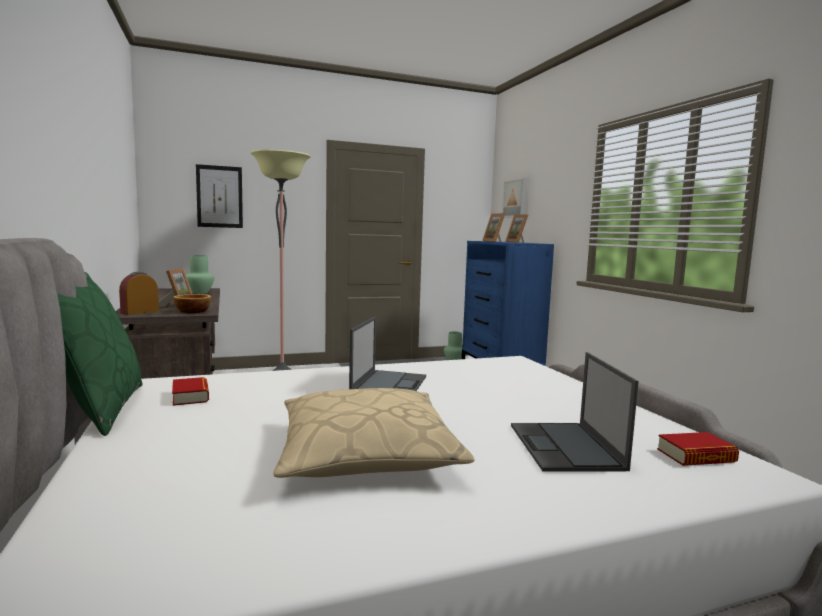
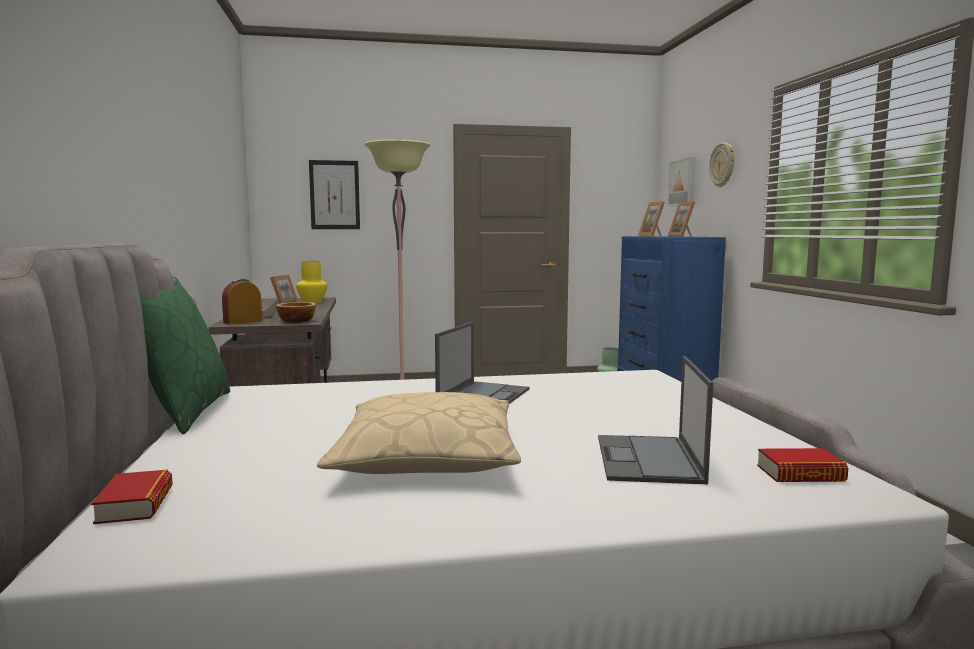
camera: 10 degrees right, 0 degrees up
(190, 396) = (273, 403): book -> book (135, 504)
(199, 292) = (311, 301): green vase -> yellow vase
(552, 185) = (723, 165): none -> wall clock

